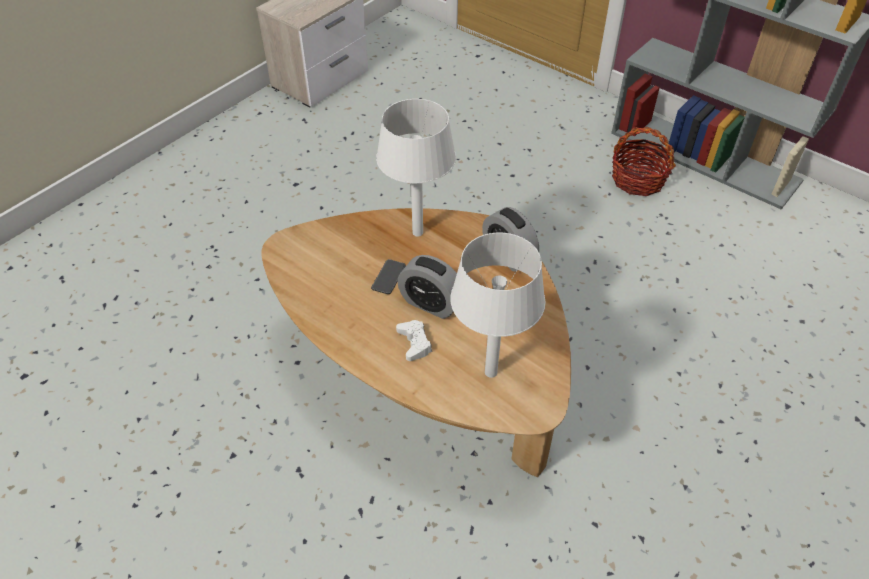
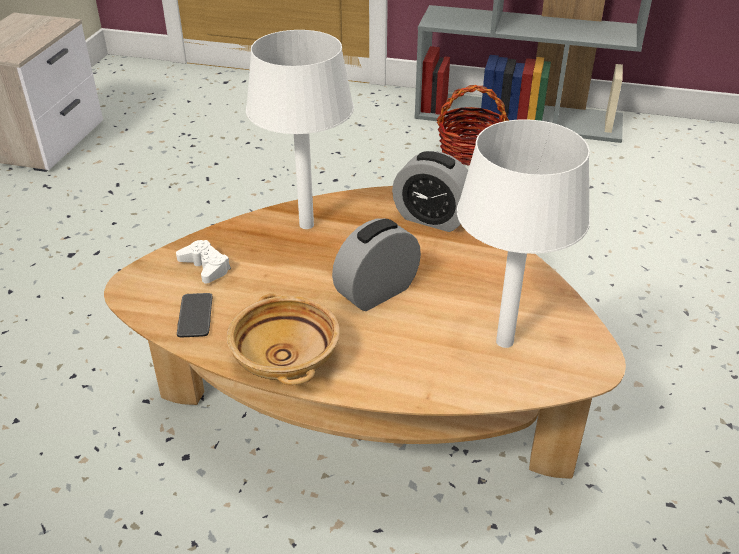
camera: 25 degrees left, 10 degrees down
(344, 332) = (286, 358): none -> beige bowl
(388, 277) = (302, 280): phone -> phone (195, 316)
(414, 343) = (387, 341): white game controller -> white game controller (205, 267)
(431, 303) = (377, 292): alarm clock -> alarm clock turned 135 degrees clockwise

